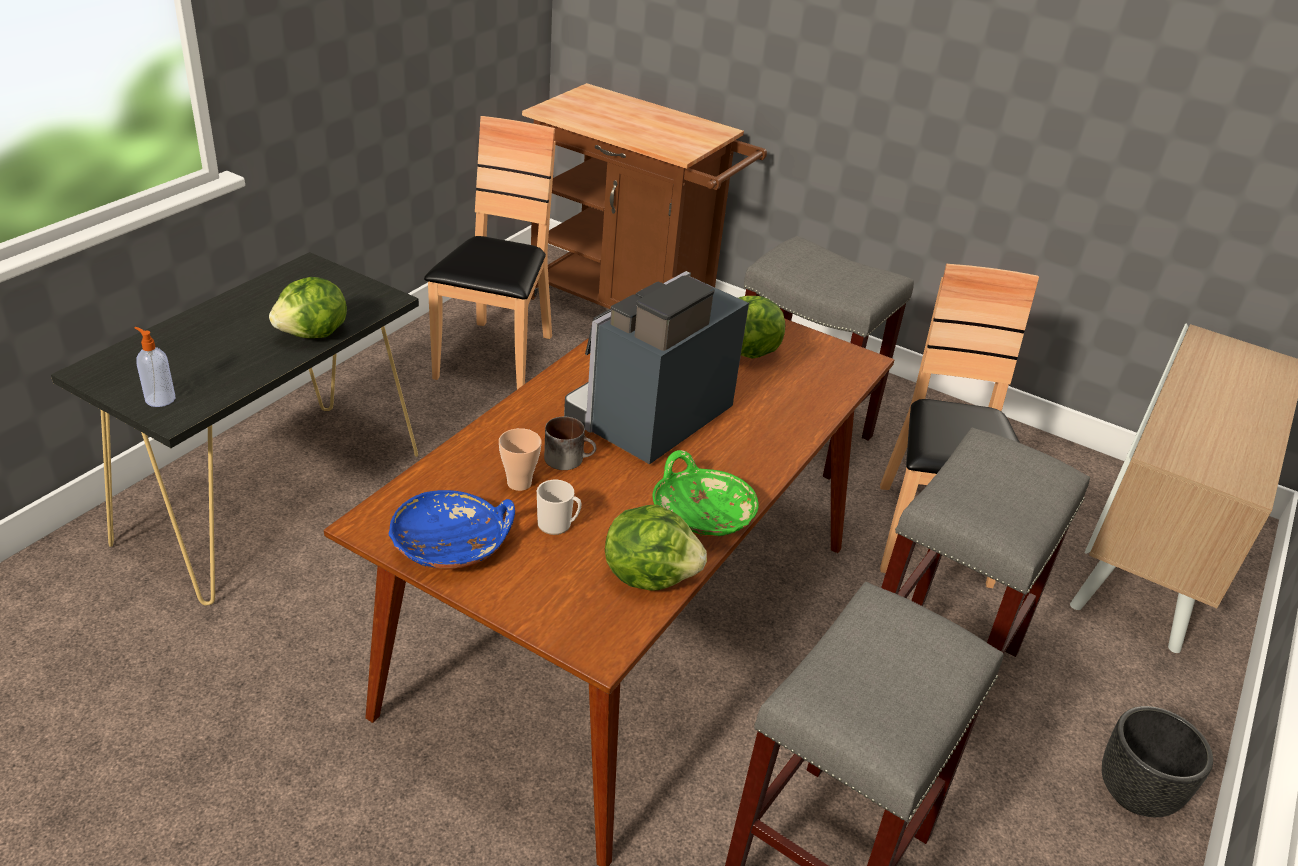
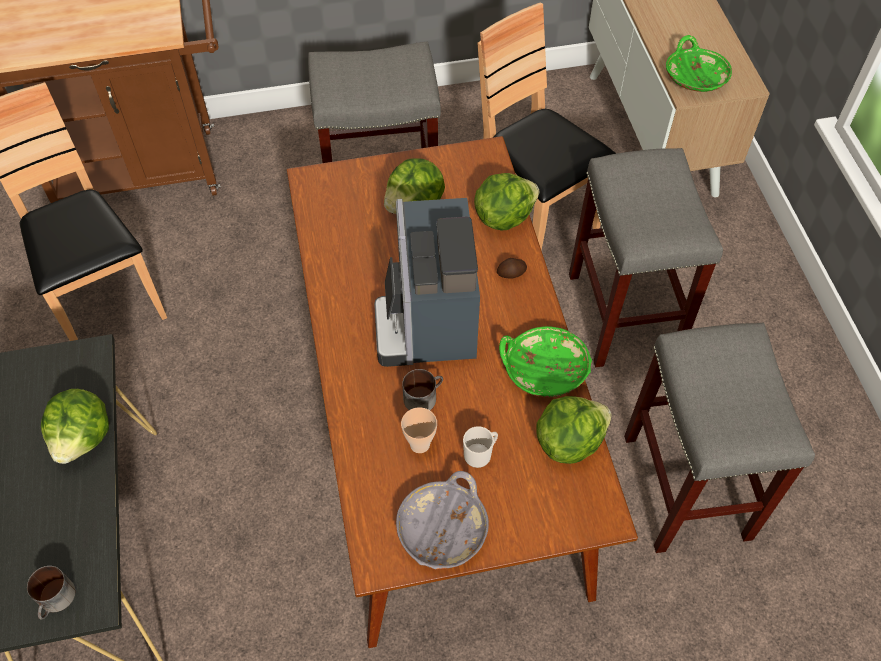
camera: 40 degrees left, 20 degrees up
(159, 398) = (57, 600): soap dispenser -> mug
(452, 545) = (443, 528): blue bowl -> grey bowl
(768, 440) = (511, 274): none -> potato
(817, 403) = (503, 216): none -> lettuce
(1136, 794) = (774, 309): black planter -> none
(1185, 449) = (694, 77): none -> green bowl

